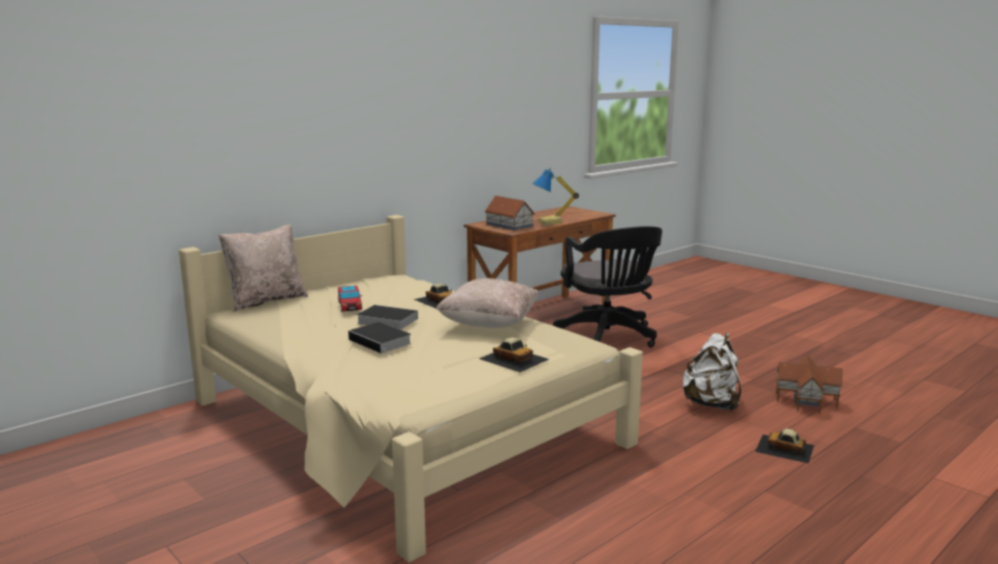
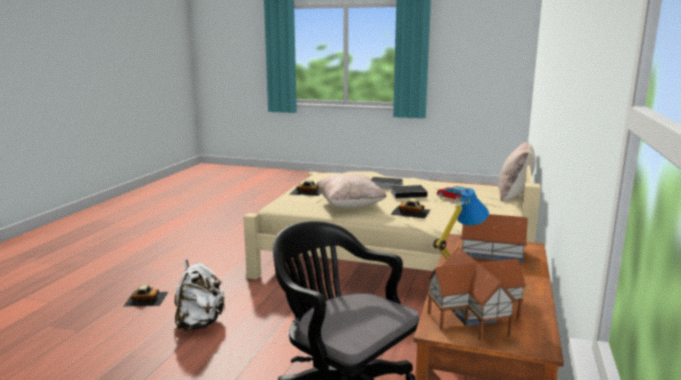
camera: 150 degrees right, 0 degrees up
(807, 401) = (107, 351): toy house -> toy house (471, 315)

